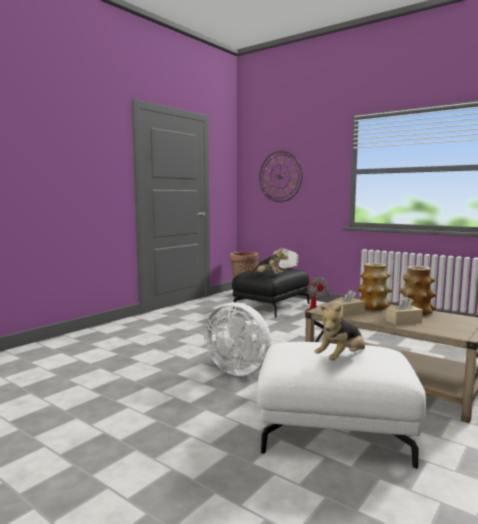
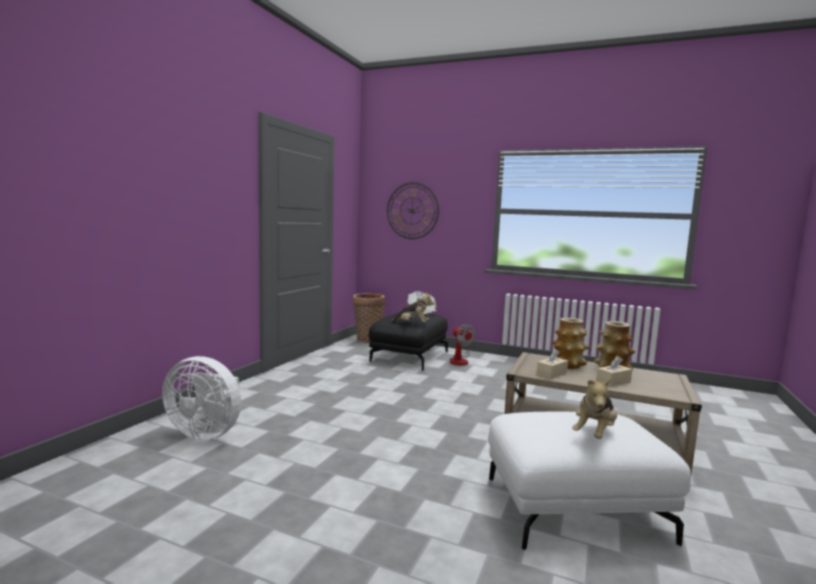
camera: 15 degrees left, 0 degrees up
(239, 370) = (427, 441): white fan -> white fan (207, 433)

